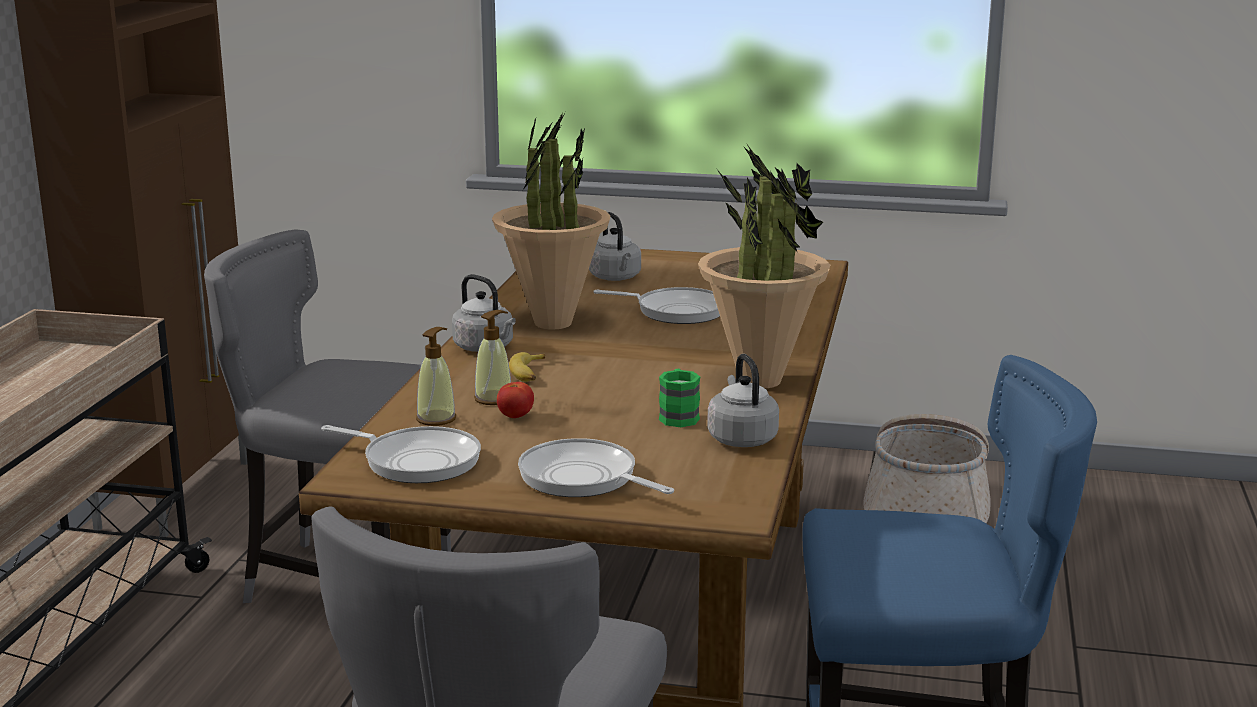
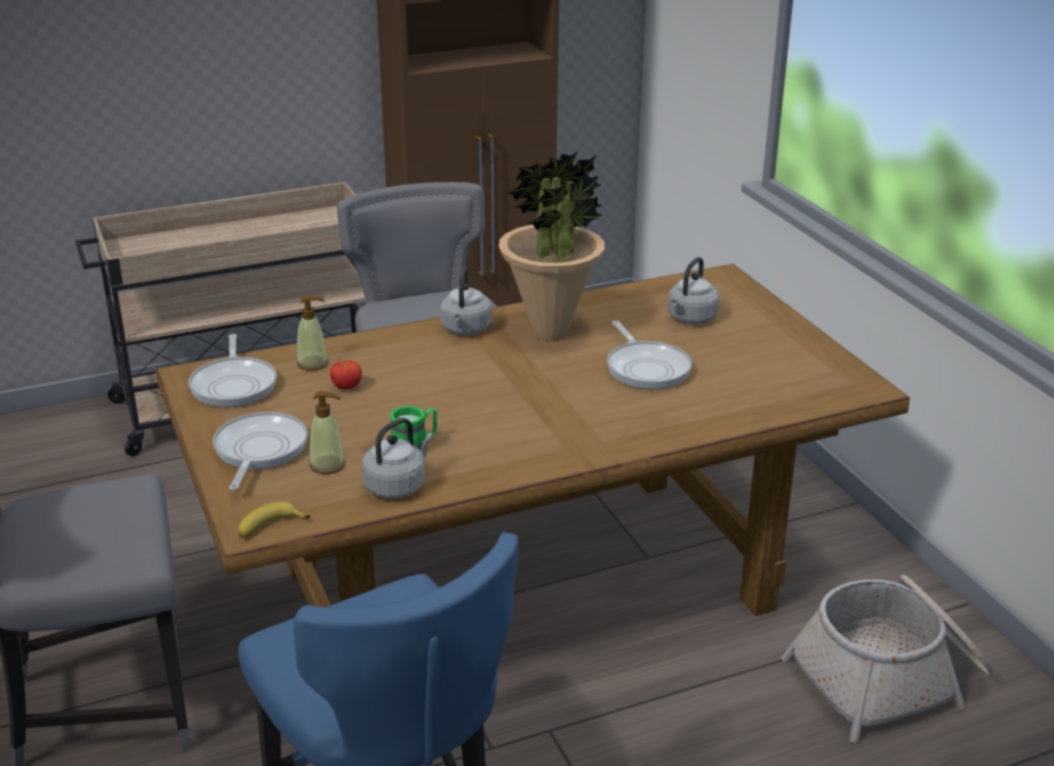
camera: 55 degrees right, 10 degrees up
(494, 399) = (371, 368): soap dispenser -> soap dispenser (328, 465)
(529, 374) = (434, 363): banana -> banana (269, 527)
(761, 381) = (530, 455): potted plant -> none

